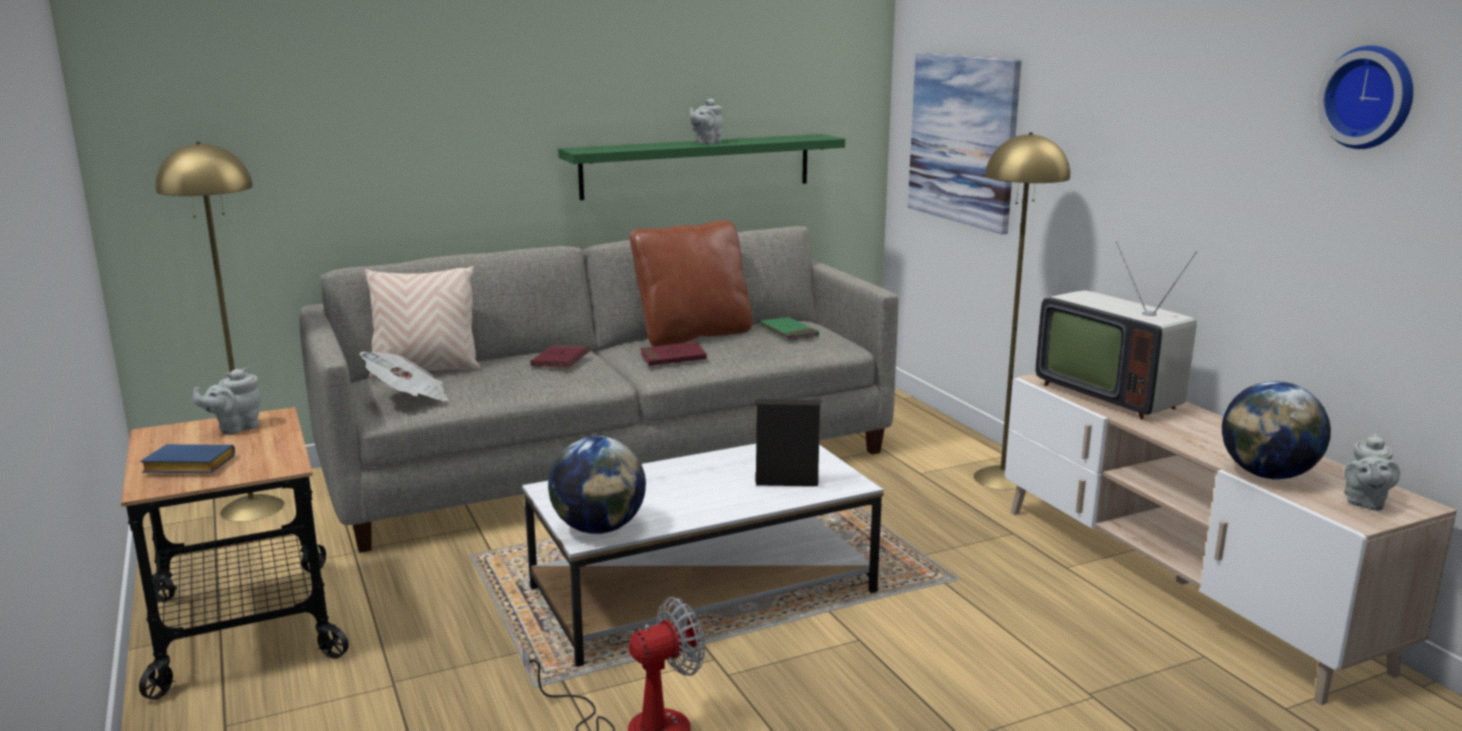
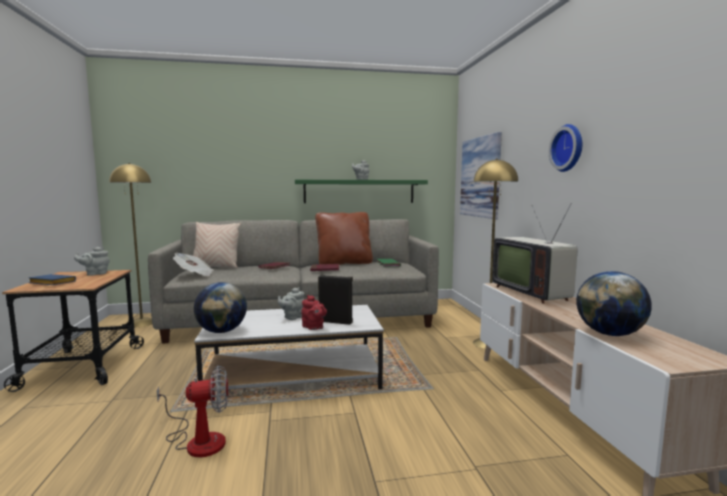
camera: 15 degrees right, 10 degrees down
(760, 500) = (314, 327): none -> red teapot
(1364, 502) = (676, 354): grey teapot -> grey teapot (292, 317)
(1370, 97) = (672, 94): wall clock -> wall clock (569, 148)

